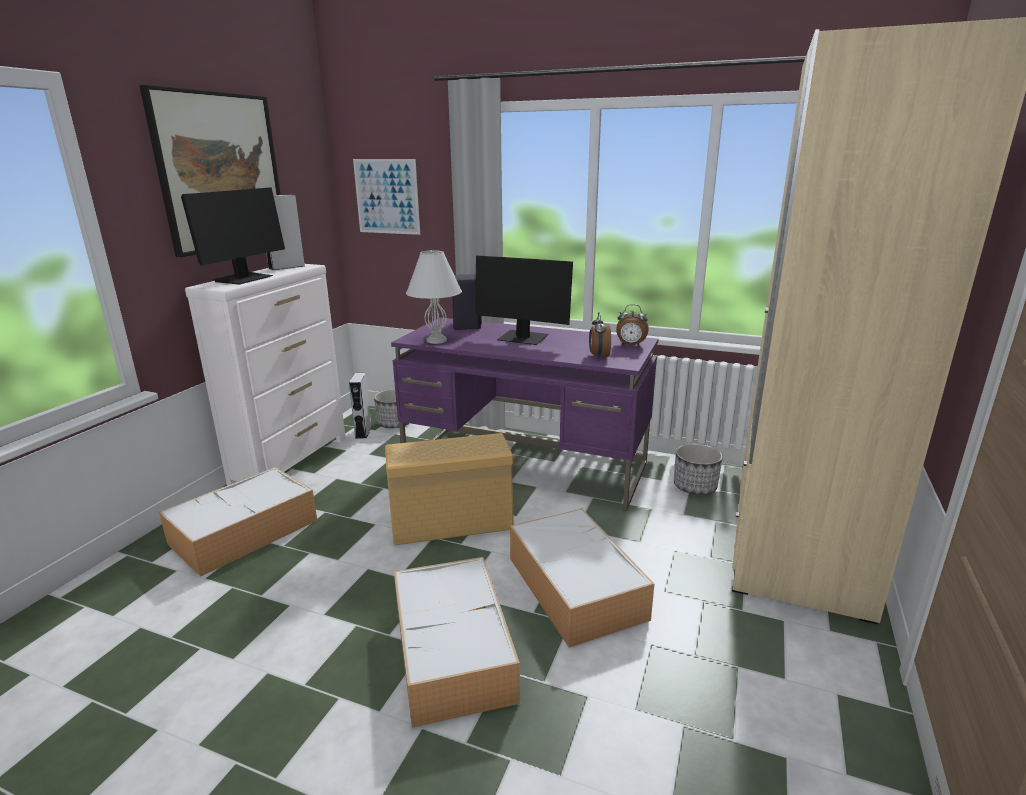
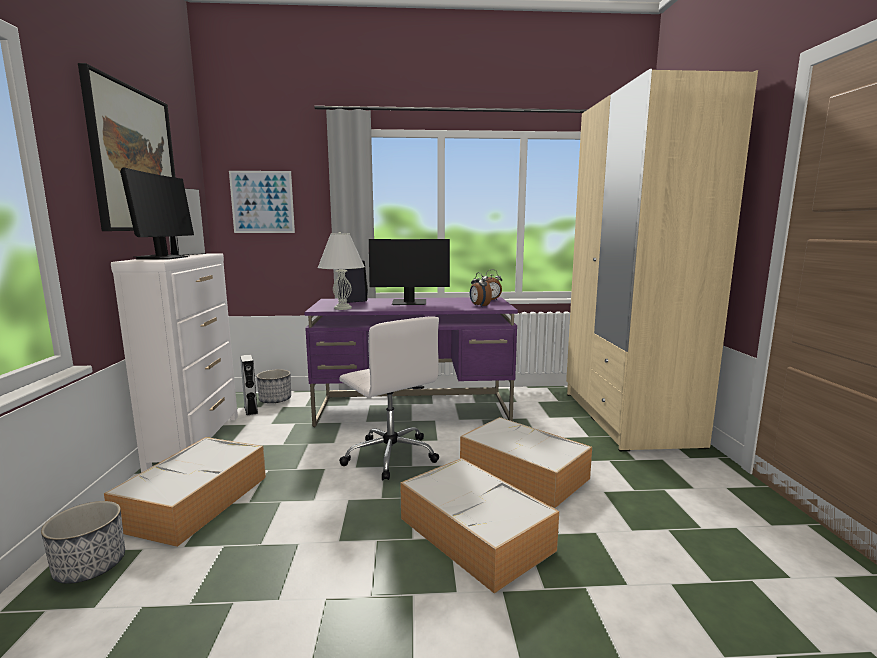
camera: 25 degrees left, 10 degrees down
(450, 524) = (390, 455): beige storage box -> white office chair
(695, 487) = (541, 401): planter -> planter (90, 566)

